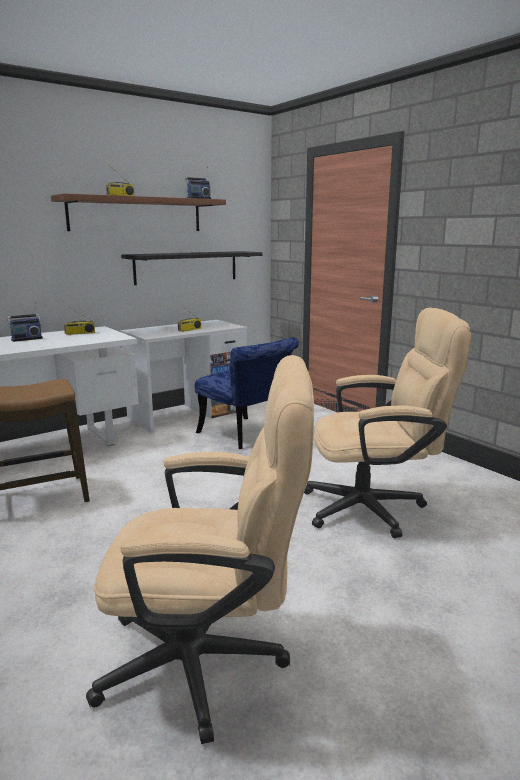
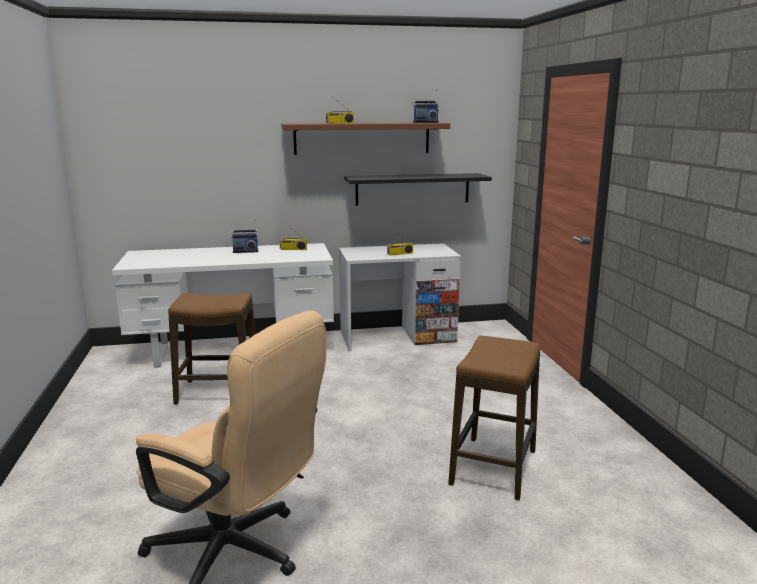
camera: 25 degrees right, 0 degrees up
(246, 435) = (433, 369): blue chair -> none
(375, 507) = (493, 468): beige office chair -> stool

